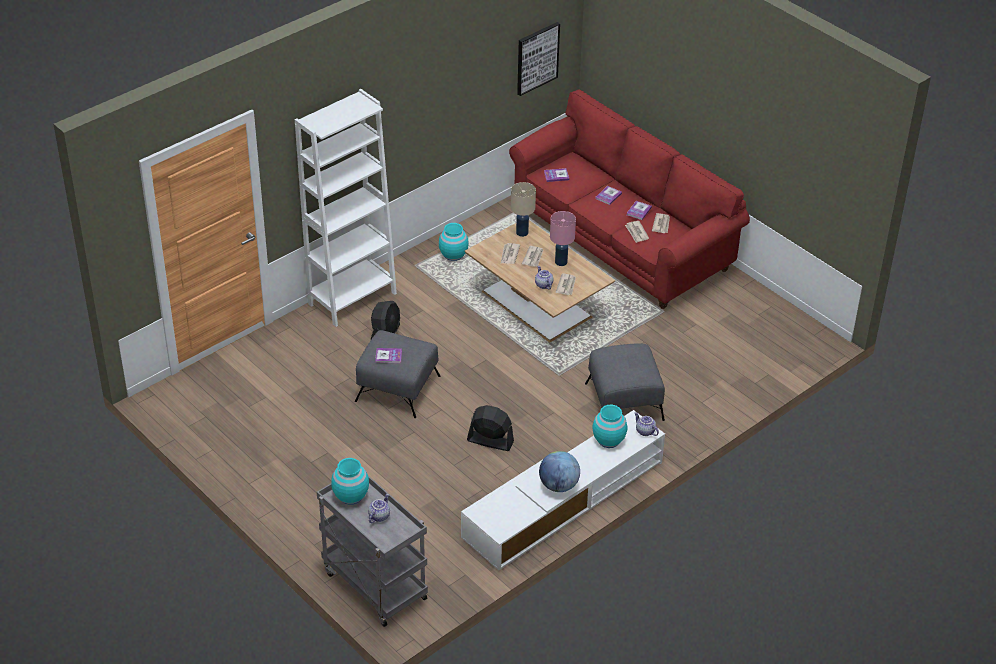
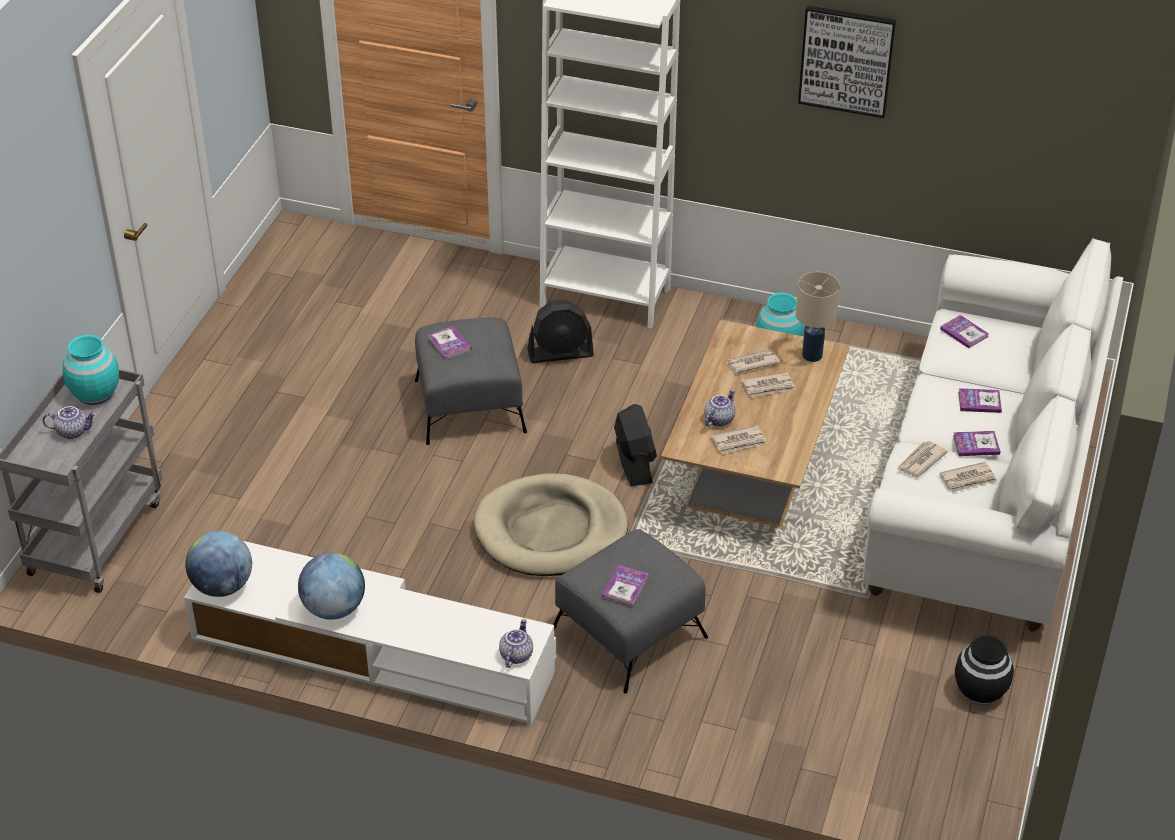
camera: 60 degrees right, 0 degrees up
(490, 441) = (437, 530): black fan -> black fan (634, 463)
(503, 525) = (222, 586): none -> globe
(526, 398) = (551, 531): none -> beige dog bed
(537, 58) = (1048, 144): picture -> picture (846, 60)
(560, 262) = (785, 416): pink table lamp -> none
(608, 440) = (467, 623): turquoise vase -> none
(622, 240) = (984, 490): red sofa -> white sofa
(636, 369) = (625, 587): none -> book
(749, 305) = (980, 691): none -> black vase

